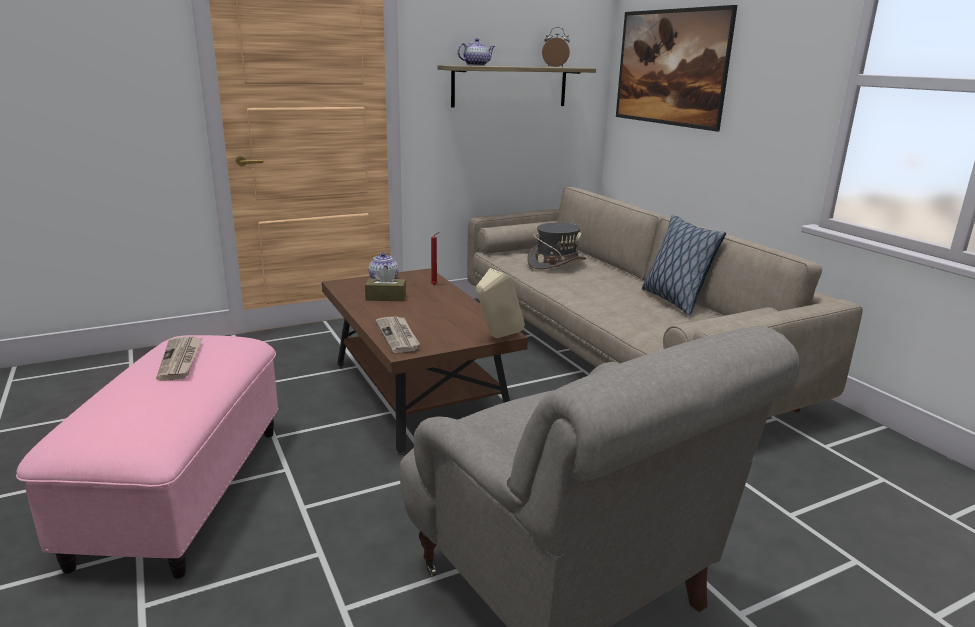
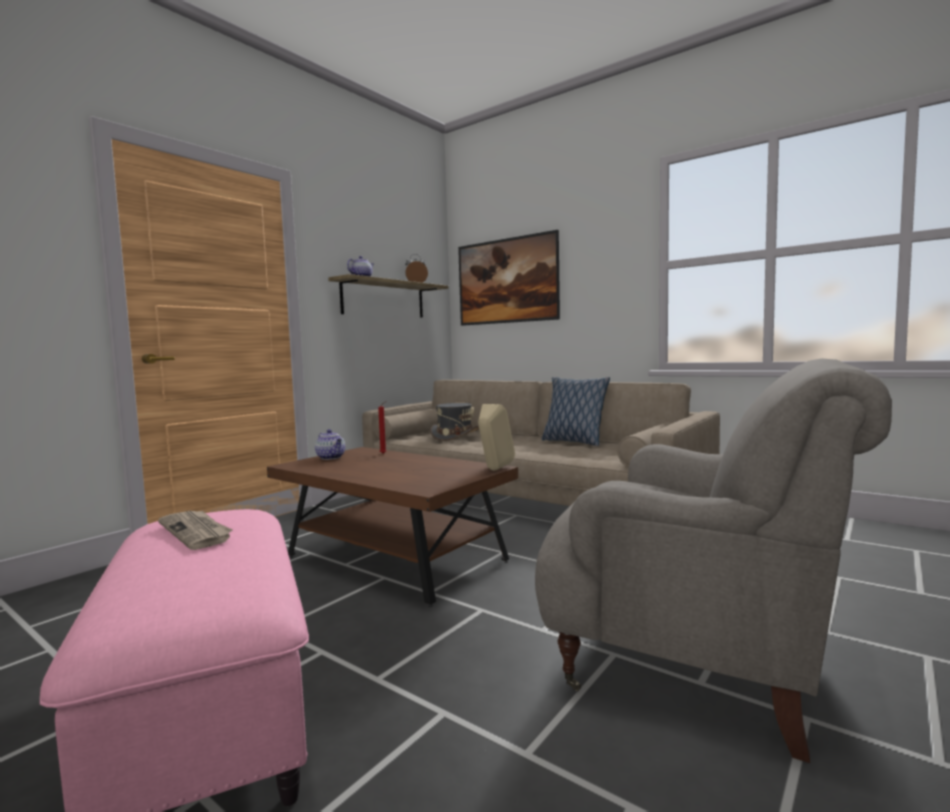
camera: 25 degrees left, 15 degrees down
(386, 297) = (351, 465): brown tissue box -> none
(398, 336) = (406, 483): newspaper -> none

